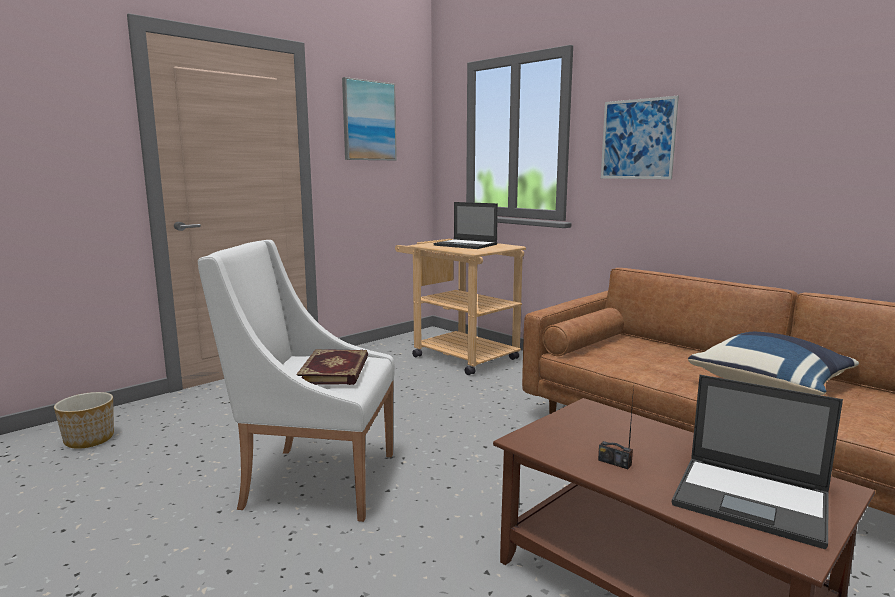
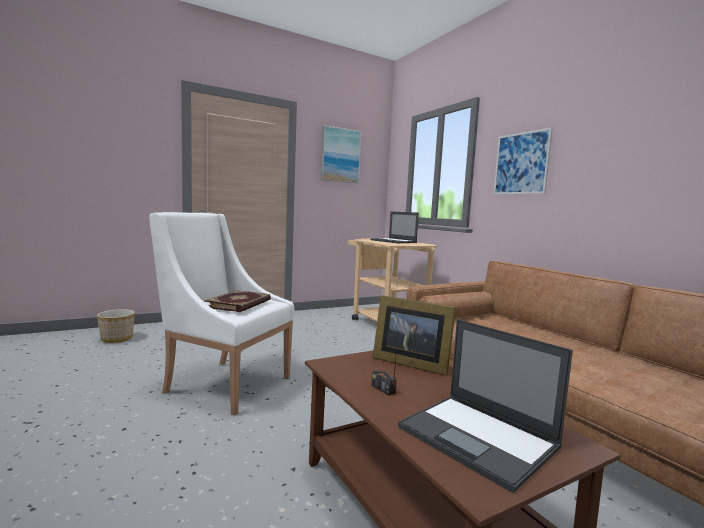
camera: 15 degrees right, 5 degrees down
(607, 422) = (409, 362): none -> picture frame
(771, 386) = (596, 363): blue pillow -> none

